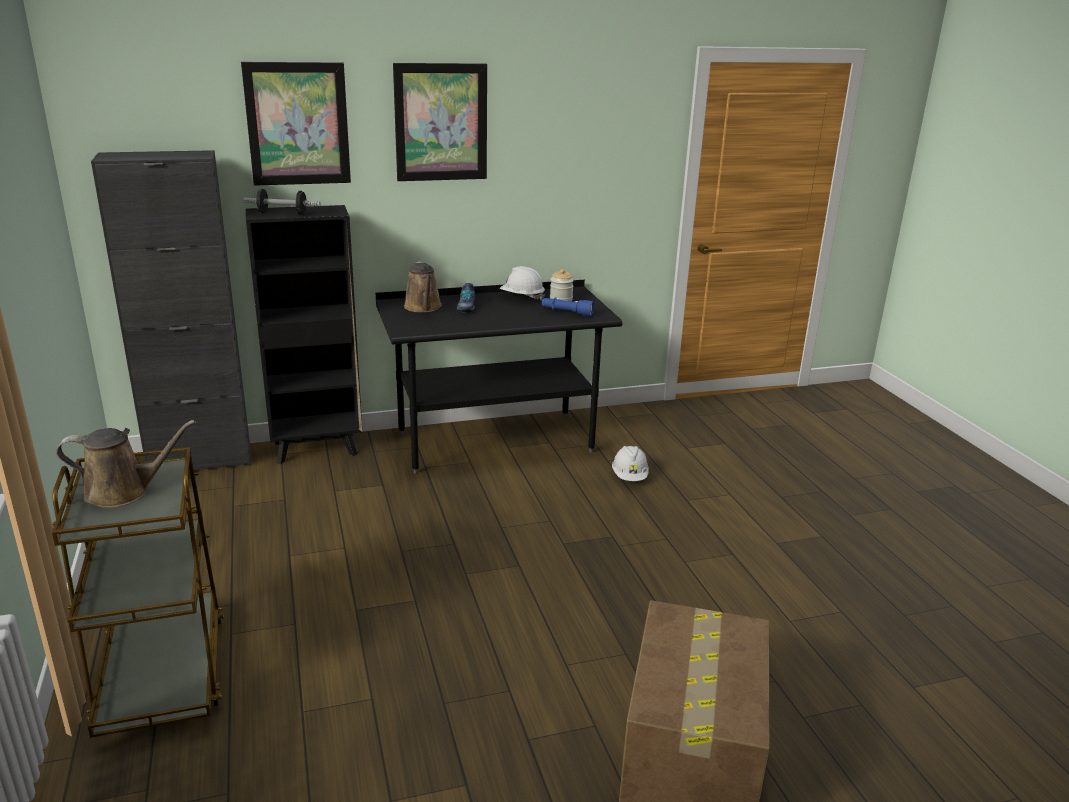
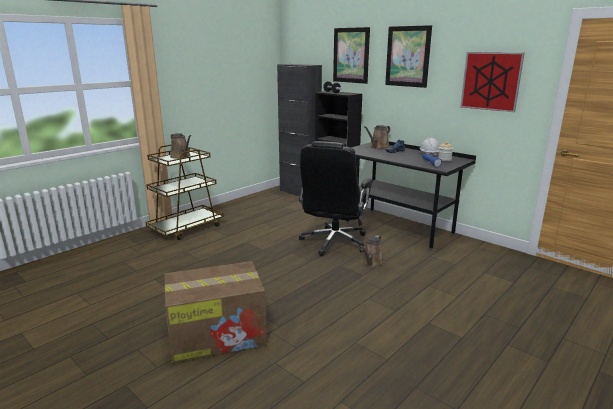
camera: 60 degrees right, 5 degrees down
(476, 515) = (334, 242): none -> black office chair
(582, 512) = (372, 263): none -> brown watering can
(596, 158) = (491, 81): none -> picture
(629, 476) = (424, 265): white hard hat -> none

